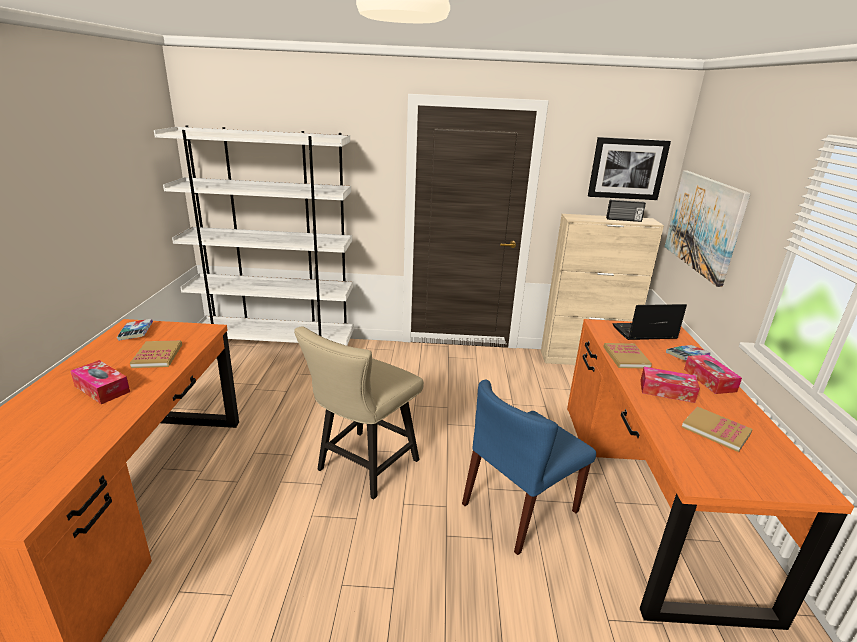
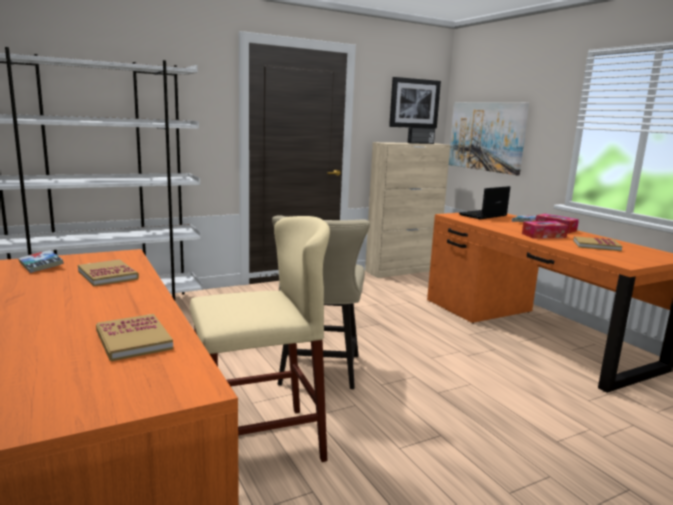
camera: 30 degrees left, 10 degrees down
(102, 389) = (91, 303): tissue box -> none
(244, 526) = (259, 443): none -> beige stool
(519, 508) = (466, 362): blue chair -> none
(626, 357) = (494, 226): book -> book (133, 340)

